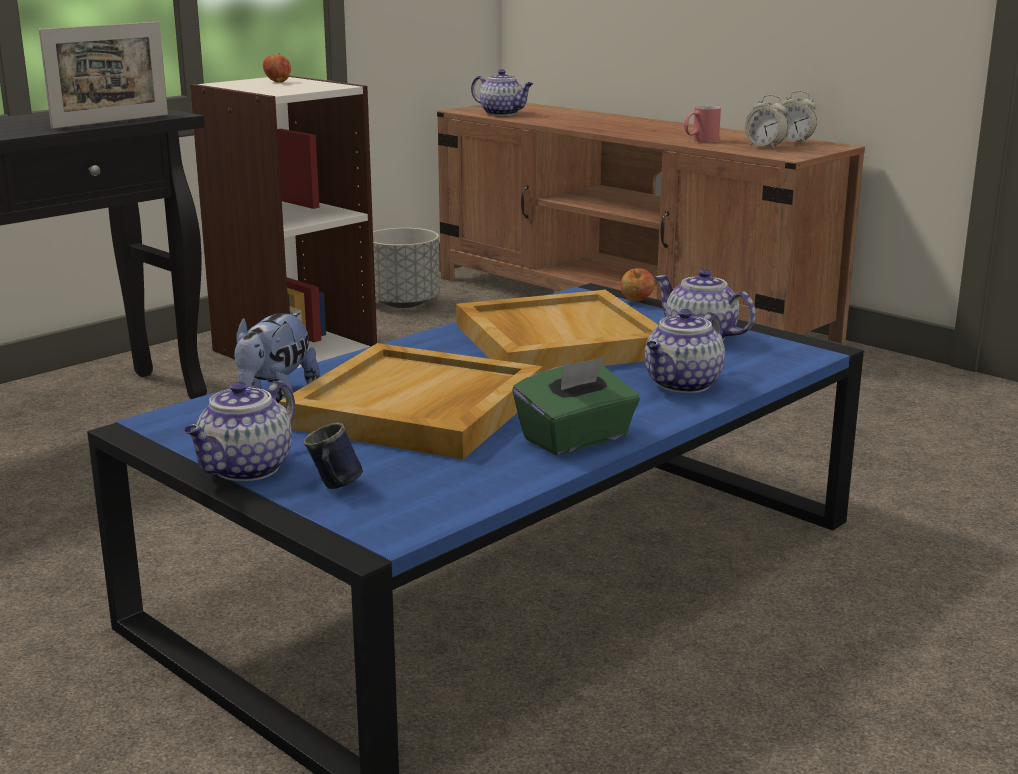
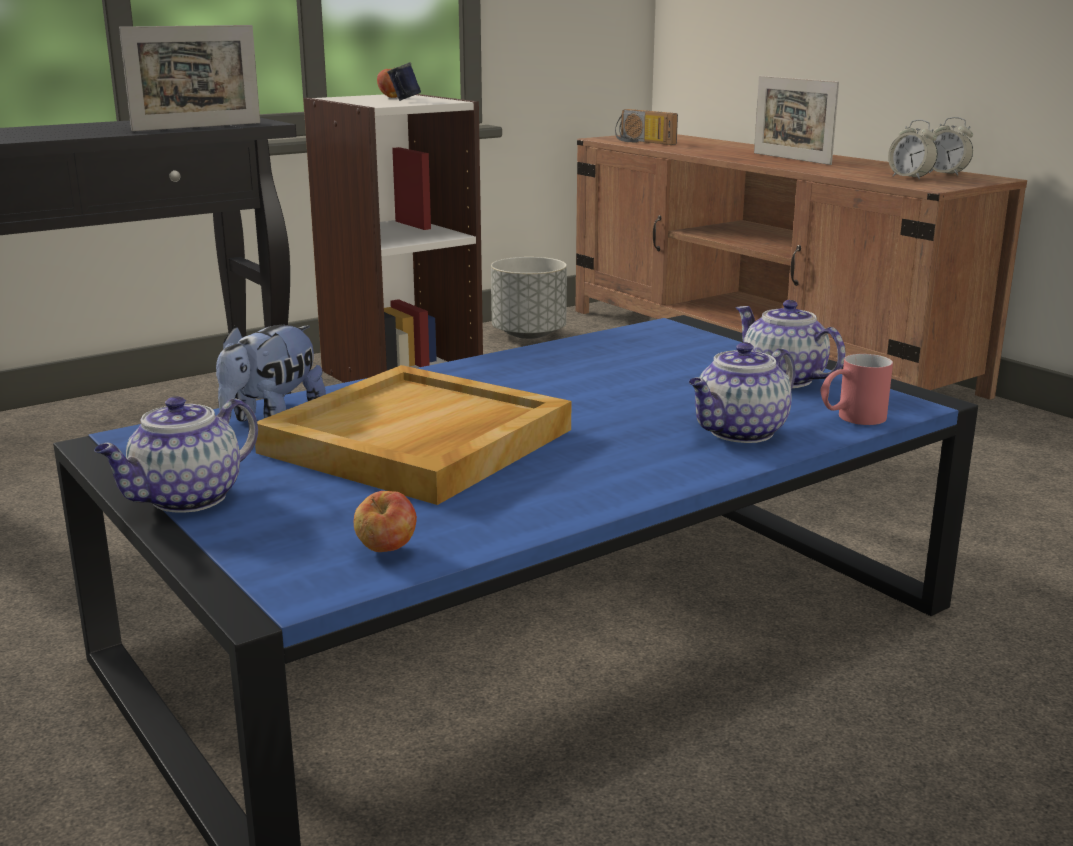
camera: 10 degrees right, 0 degrees up
(334, 487) = (270, 528): blue mug -> blue mug (404, 101)
(503, 113) = (642, 142): teapot -> radio
(557, 340) = (616, 374): beige tray -> none
(576, 439) = (583, 490): green tissue box -> none
(636, 301) = (725, 337): apple -> apple (387, 551)
(651, 129) = (791, 158): none -> picture frame
(700, 141) = (839, 170): red mug -> red mug (851, 419)

